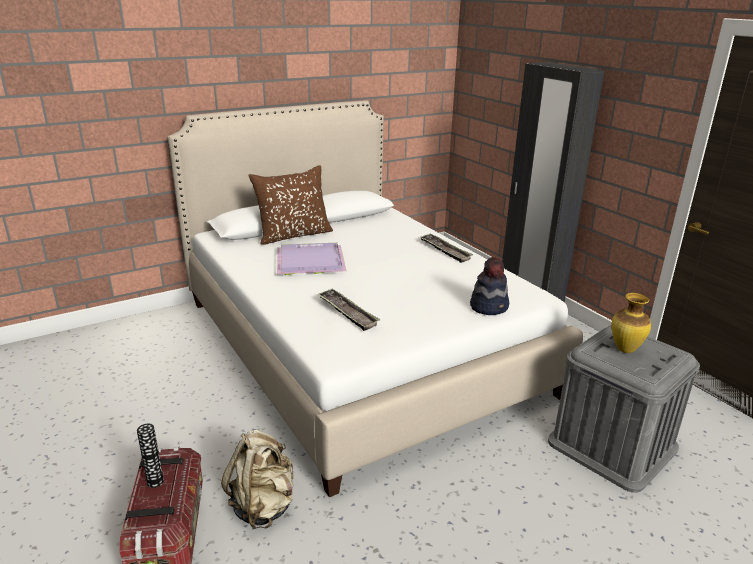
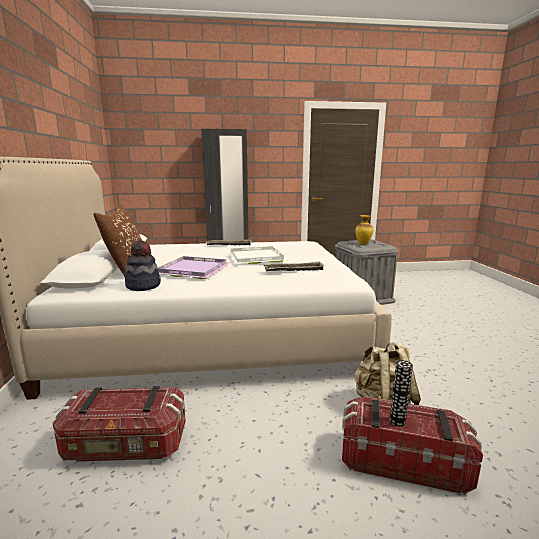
camera: 65 degrees left, 10 degrees down
(156, 367) = (126, 446): none -> storage box
(391, 279) = (255, 257): none -> white tray
(489, 306) = (312, 248): hat -> hat (143, 285)

